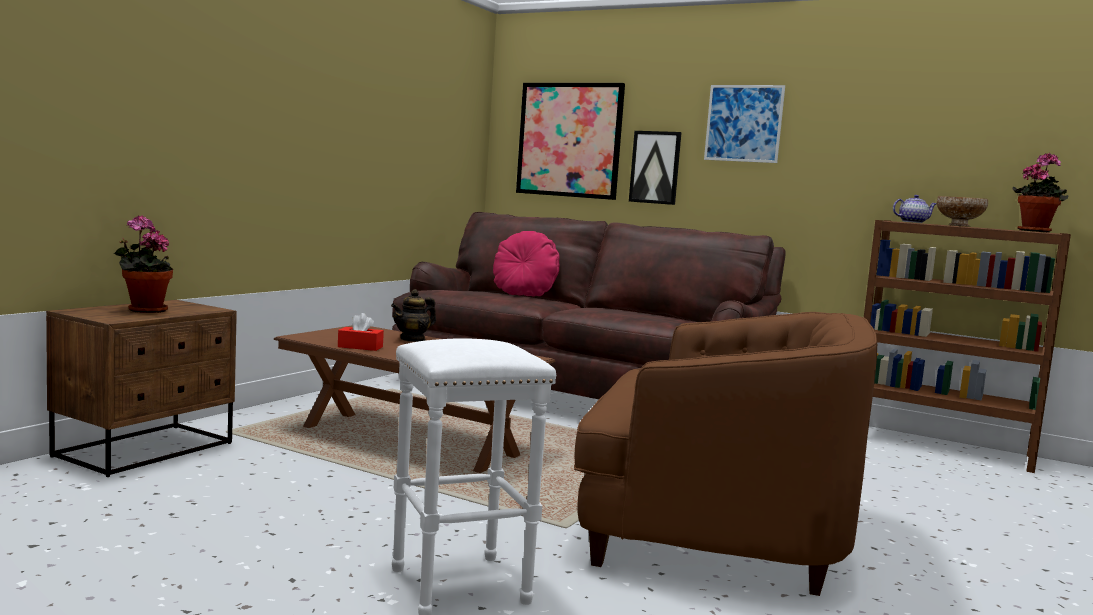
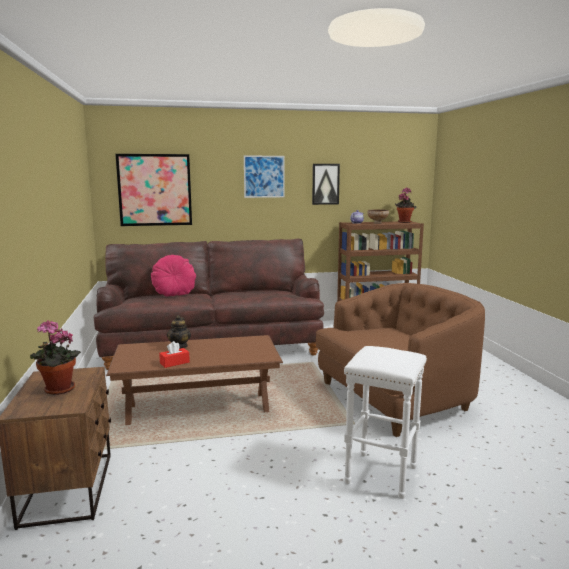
camera: 40 degrees left, 5 degrees up
(655, 167) = (215, 203): picture -> picture (325, 184)

